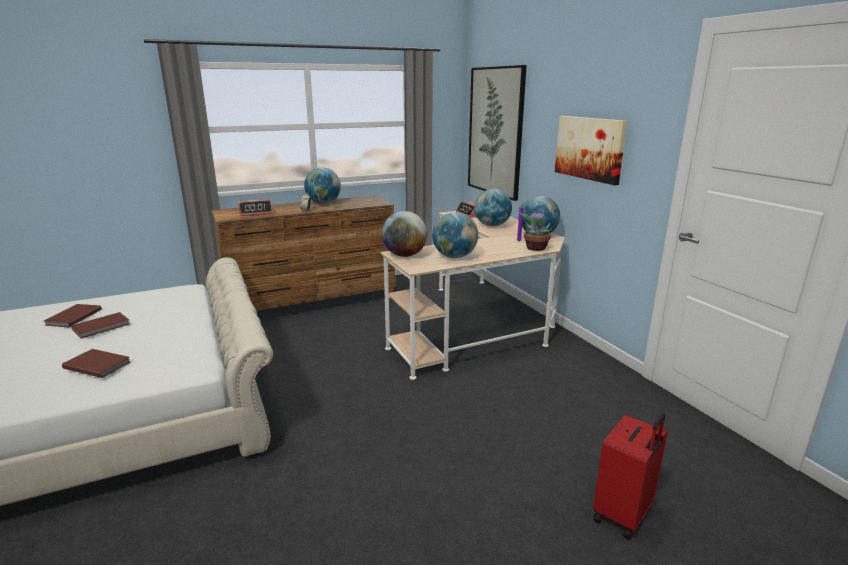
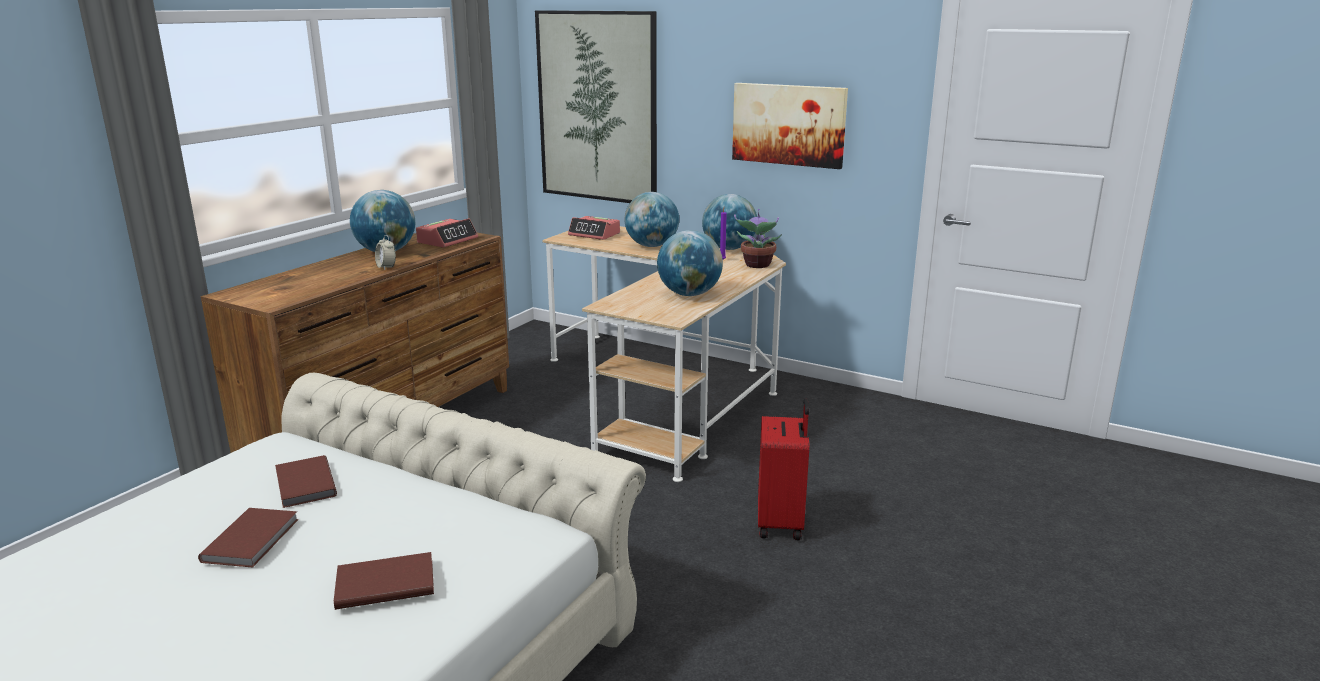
camera: 35 degrees left, 0 degrees up
(72, 317) = (151, 547): brown book -> brown book (304, 485)
(255, 212) = (304, 285): alarm clock -> alarm clock (447, 240)
(404, 255) = (625, 305): globe -> none
(623, 515) = (1039, 528): red suitcase -> red suitcase (781, 523)

